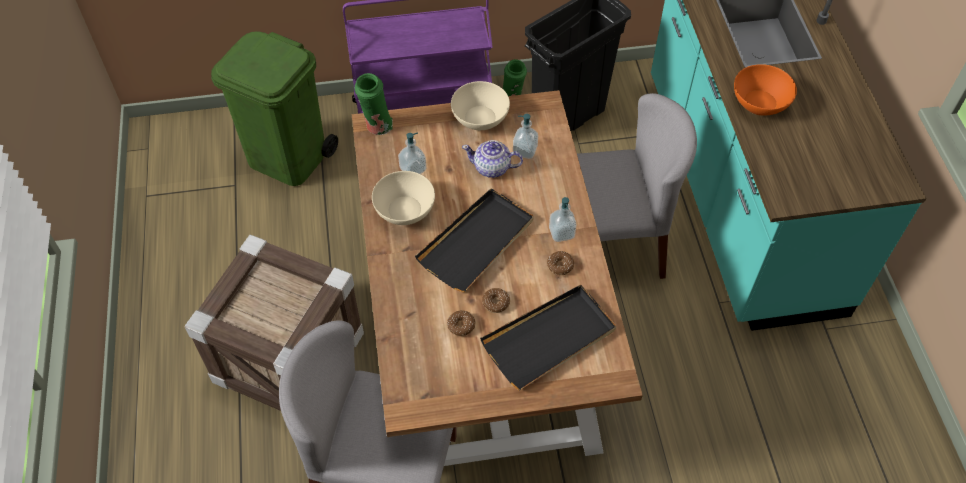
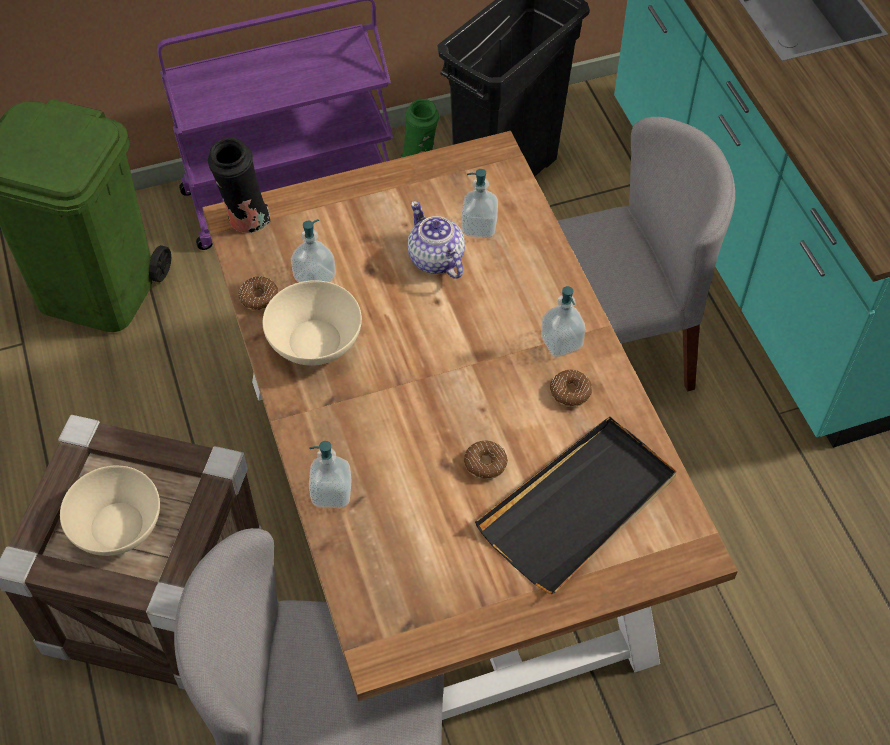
camera: 10 degrees left, 0 degrees up
(377, 127) = (246, 221): green vase -> black vase
(395, 306) = (331, 493): none -> soap dispenser
(461, 325) = (440, 507): donut -> donut (259, 298)
(477, 242) = (436, 375): black tray -> none
(480, 118) = (401, 187): beige bowl -> beige bowl (117, 526)
(492, 168) = (436, 259): teapot -> teapot turned 60 degrees clockwise
(760, 103) = (816, 109): orange bowl -> none

